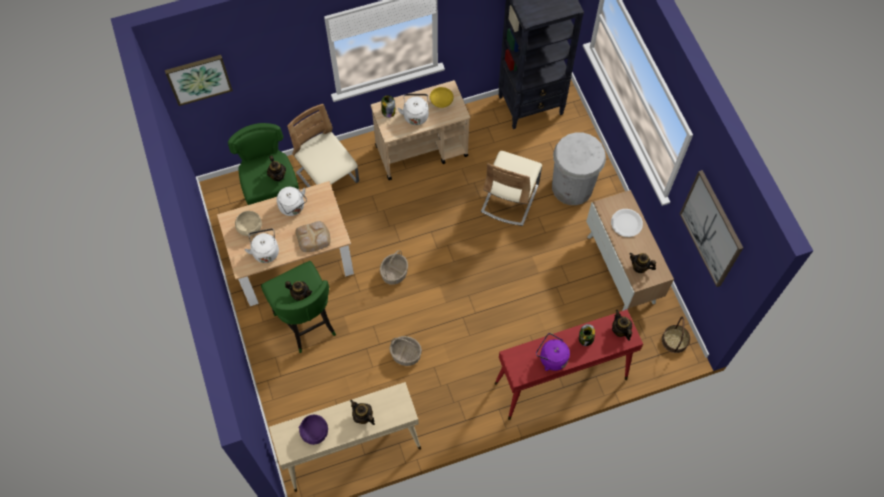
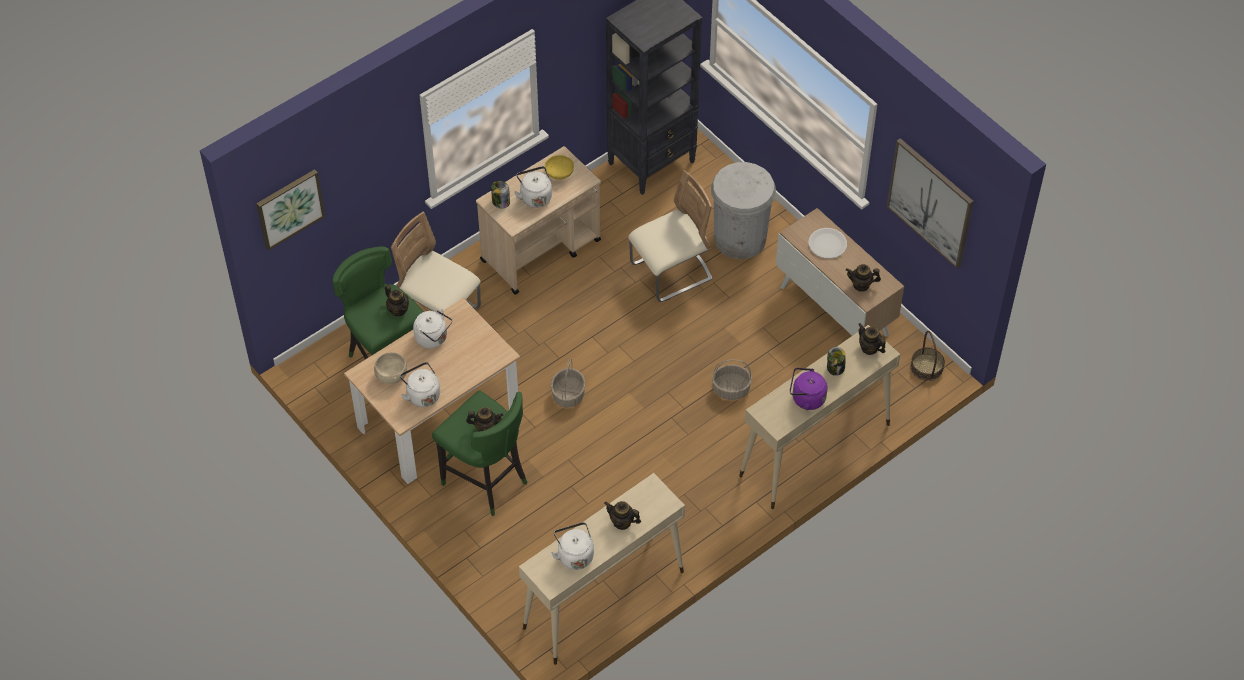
camera: 20 degrees left, 10 degrees down
(314, 238) = (473, 363): bread -> none
(315, 432) = (574, 554): purple bowl -> white kettle
(405, 354) = (621, 478): basket -> basket (730, 389)
(509, 198) = (671, 273): beige chair -> beige chair turned 120 degrees counterclockwise
(560, 381) = (814, 450): red console table -> beige console table

